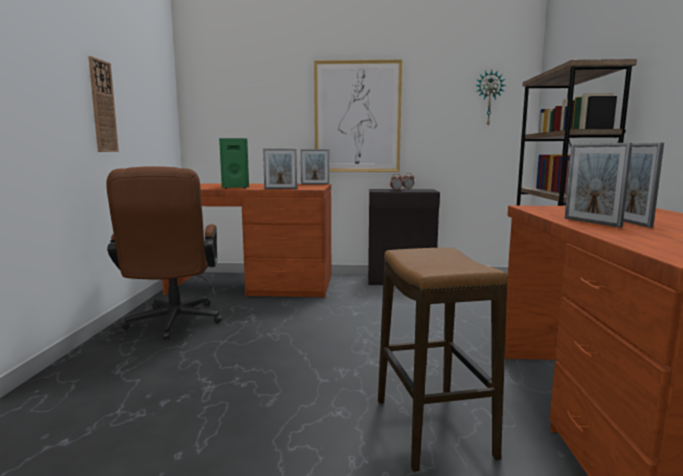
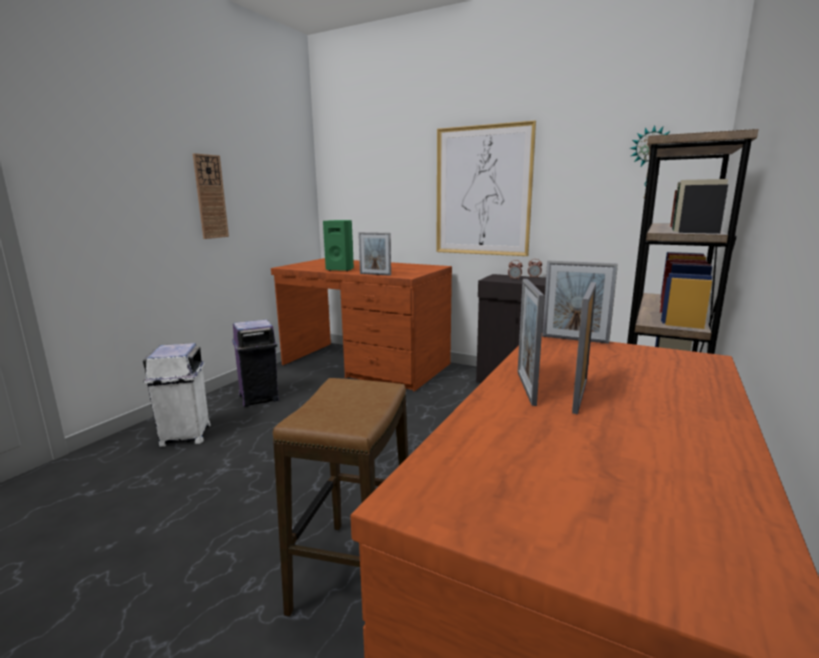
camera: 25 degrees right, 5 degrees up
(125, 369) = (185, 436): none -> white trash can
(173, 324) = (260, 397): brown office chair -> purple trash can
(315, 184) = (431, 266): picture frame -> picture frame (574, 339)

